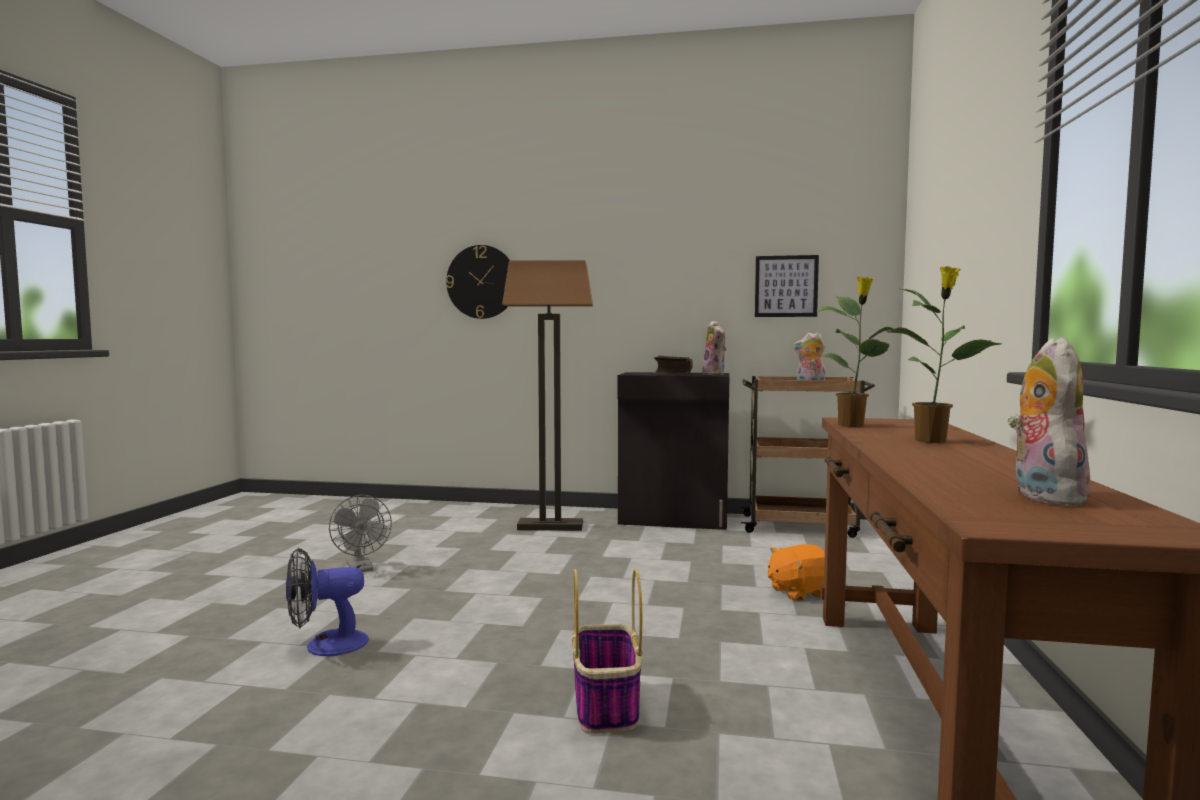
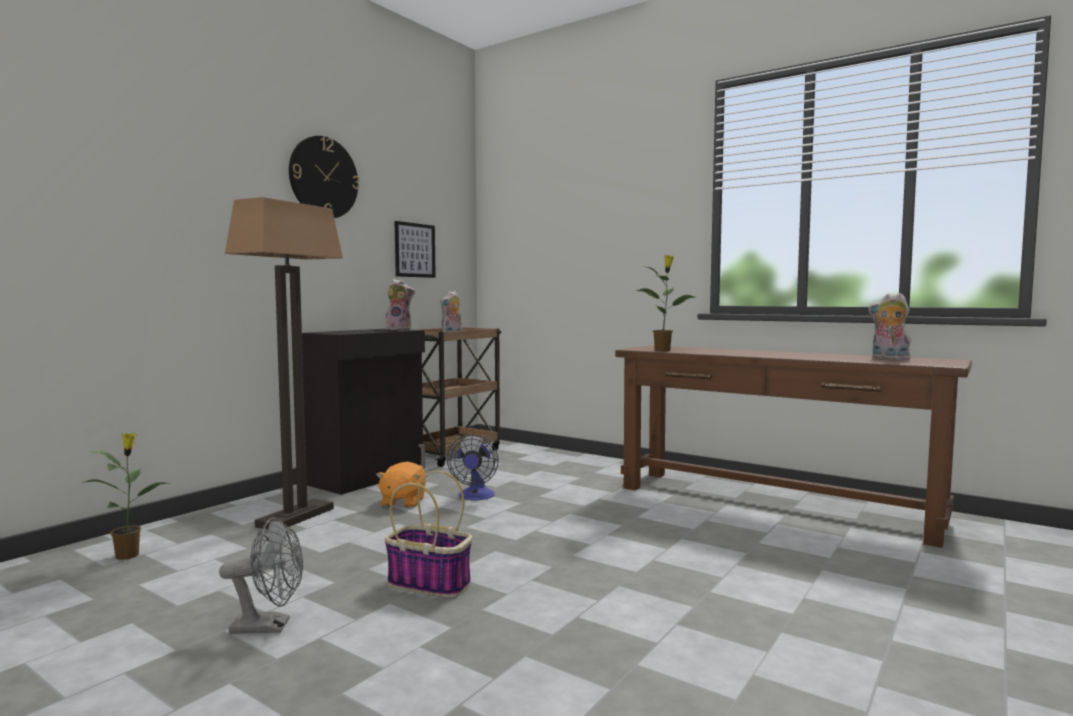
camera: 65 degrees left, 0 degrees up
(325, 645) = (512, 661): fan -> fan (475, 496)
(481, 282) = (102, 213): wall clock -> wall clock (323, 177)
(606, 706) = (713, 562): basket -> basket (431, 583)
(672, 373) = (361, 331): book -> none
(799, 592) = (576, 483): orange plush toy -> orange plush toy (402, 502)
(932, 441) = (735, 351): potted plant -> potted plant (129, 555)

